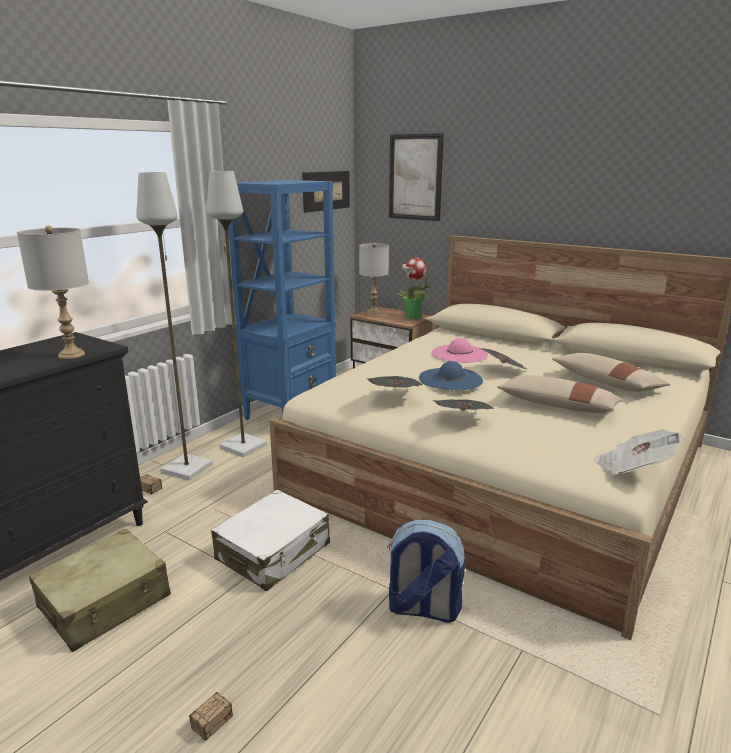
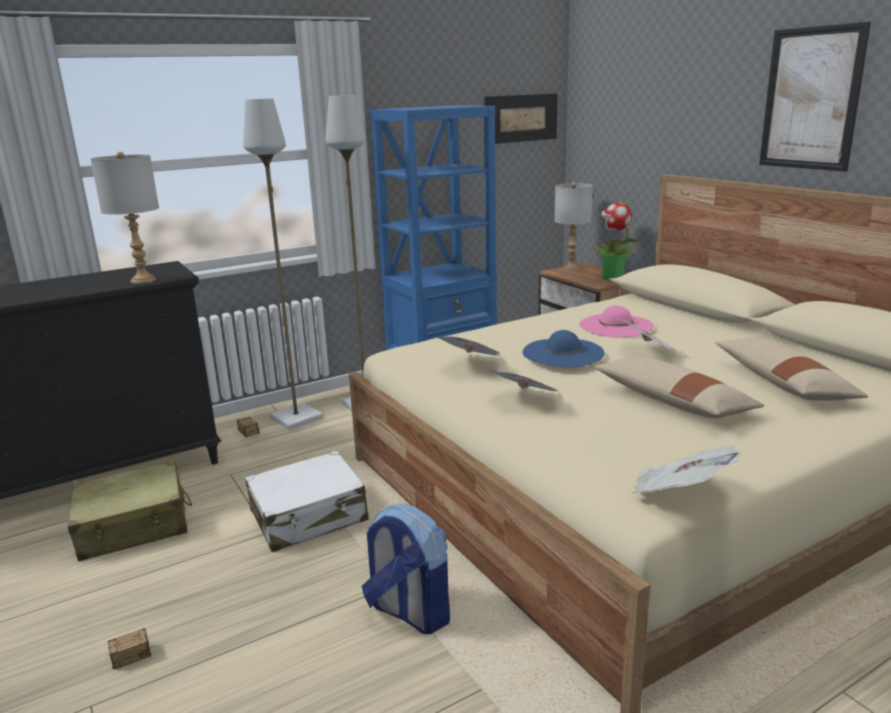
camera: 25 degrees right, 0 degrees up
(415, 177) = (629, 99): picture -> picture (811, 99)

